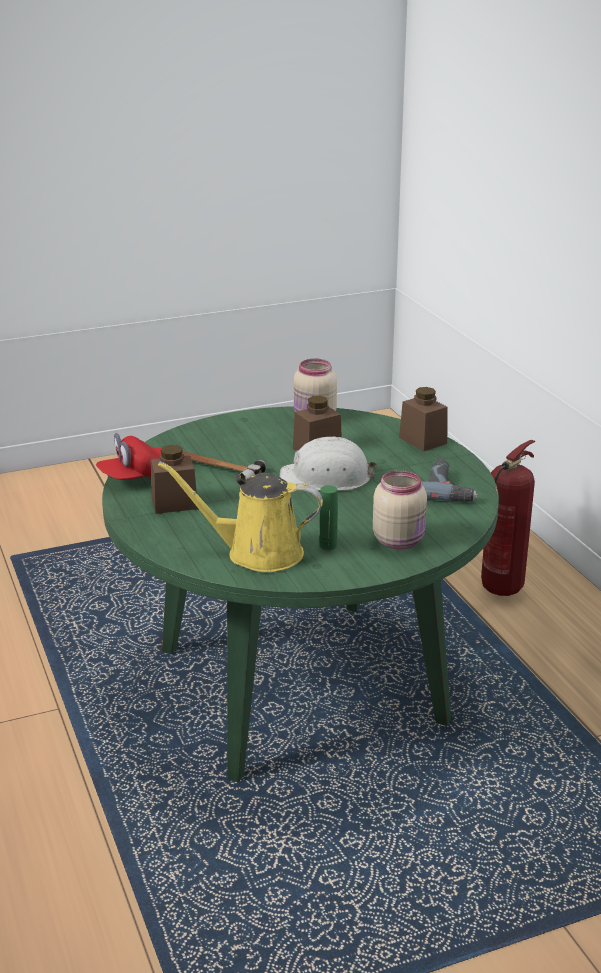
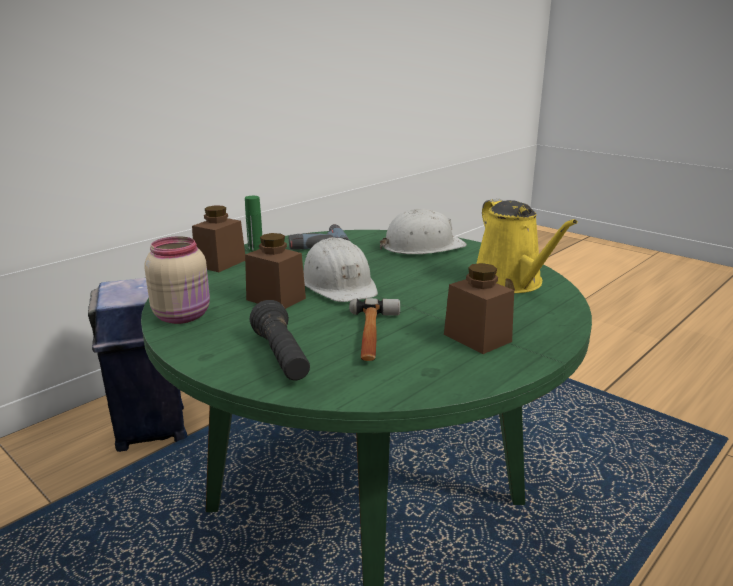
camera: 115 degrees left, 5 degrees down
(138, 478) = (446, 377): red cap -> none
(218, 438) = (282, 357): none -> black flashlight
(328, 545) = (461, 264): green bottle -> green bottle (255, 249)
(400, 541) = (422, 246): beige jar -> white hard hat
(498, 592) = (151, 428): fire extinguisher -> blue trash can

